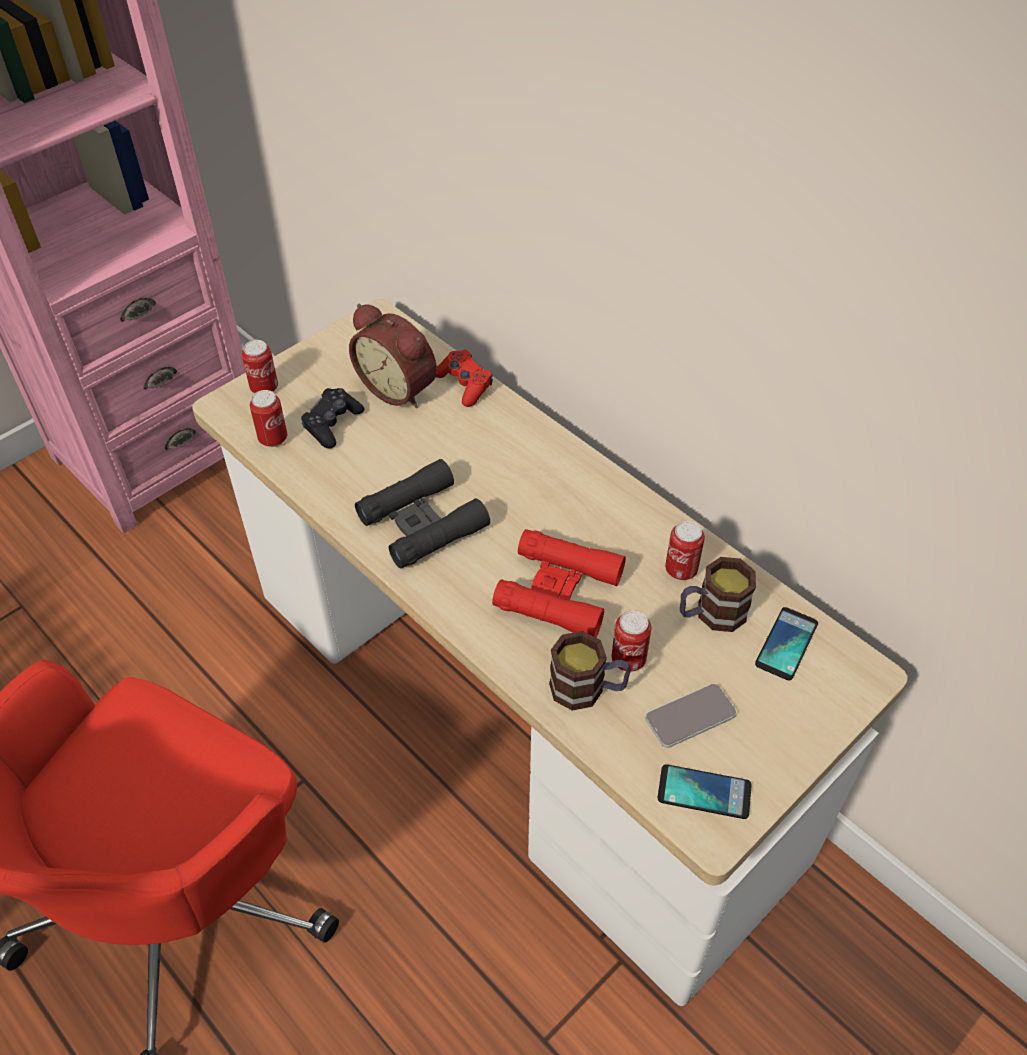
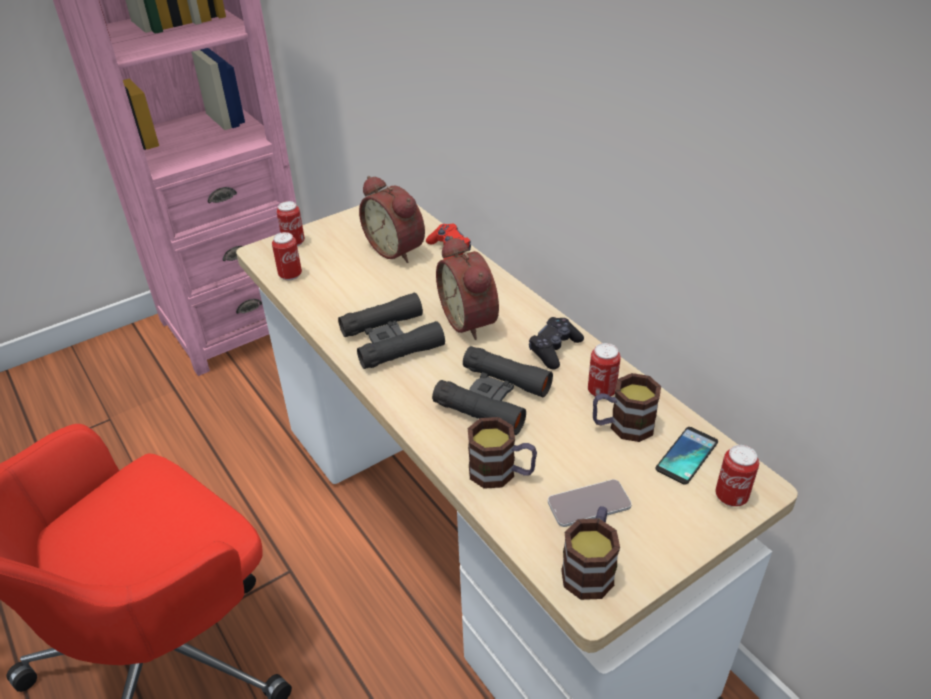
camera: 10 degrees right, 10 degrees down
(332, 424) = (339, 269): black game controller -> black game controller (554, 349)
(513, 486) = (472, 320): none -> alarm clock
(559, 591) = (492, 397): red binoculars -> black binoculars
(628, 660) = (542, 454): can -> can (731, 497)
(704, 792) = (590, 567): phone -> mug

